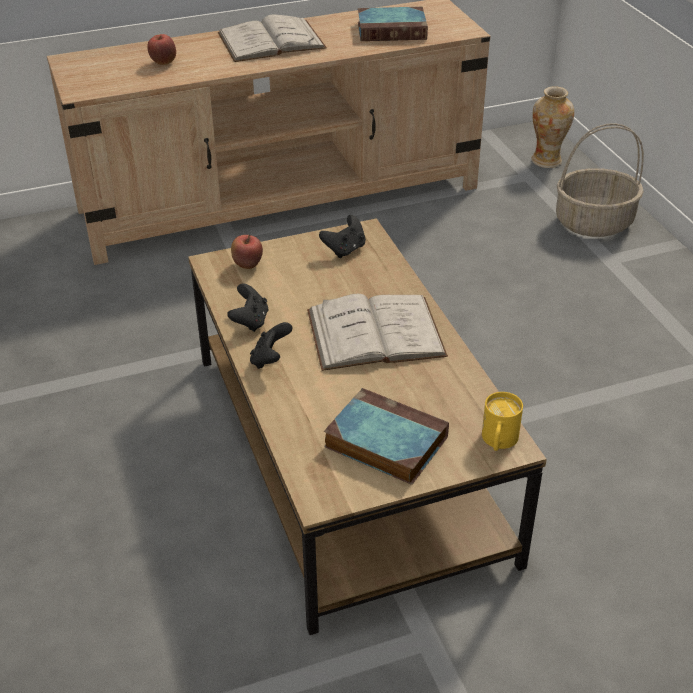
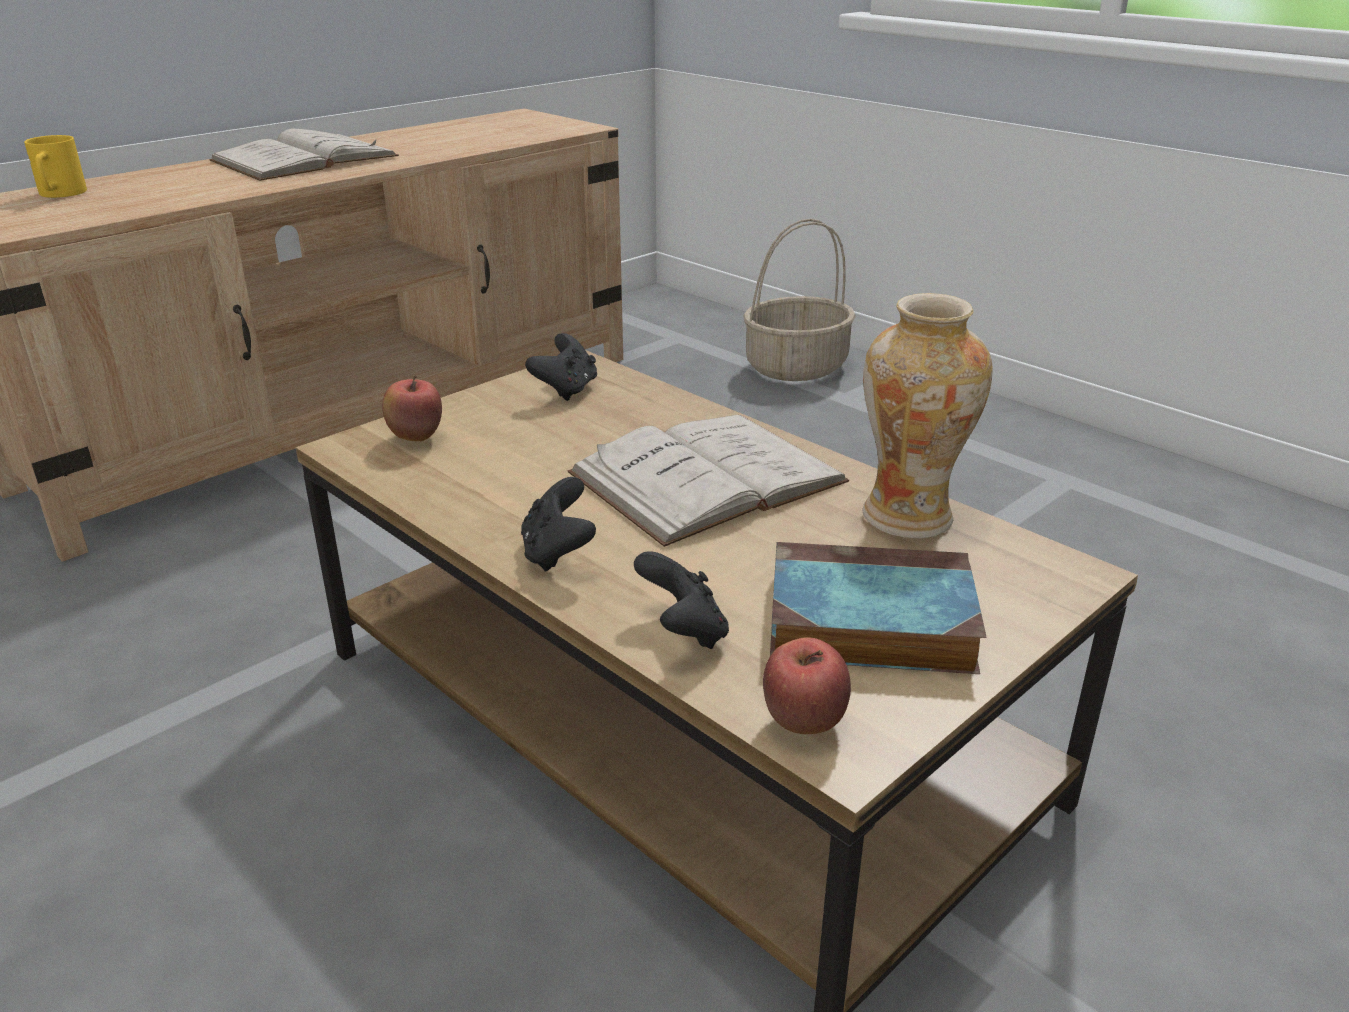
camera: 25 degrees left, 10 degrees down
(163, 63) = (135, 193): apple -> apple (804, 723)
(250, 321) = (477, 509): black game controller -> black game controller (683, 631)
(393, 30) = (481, 135): book -> none
(498, 442) = (1045, 571): yellow mug -> yellow mug (59, 195)
(546, 161) = (689, 320): vase -> vase (908, 517)

